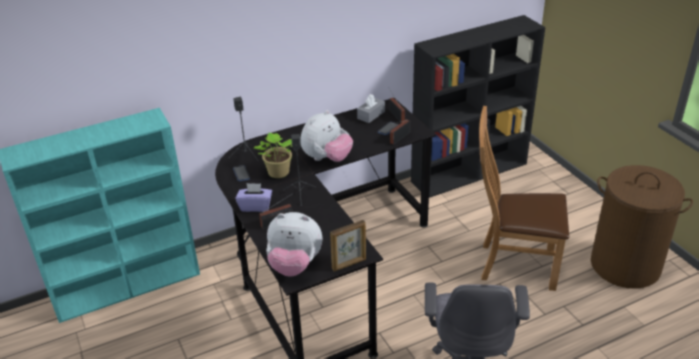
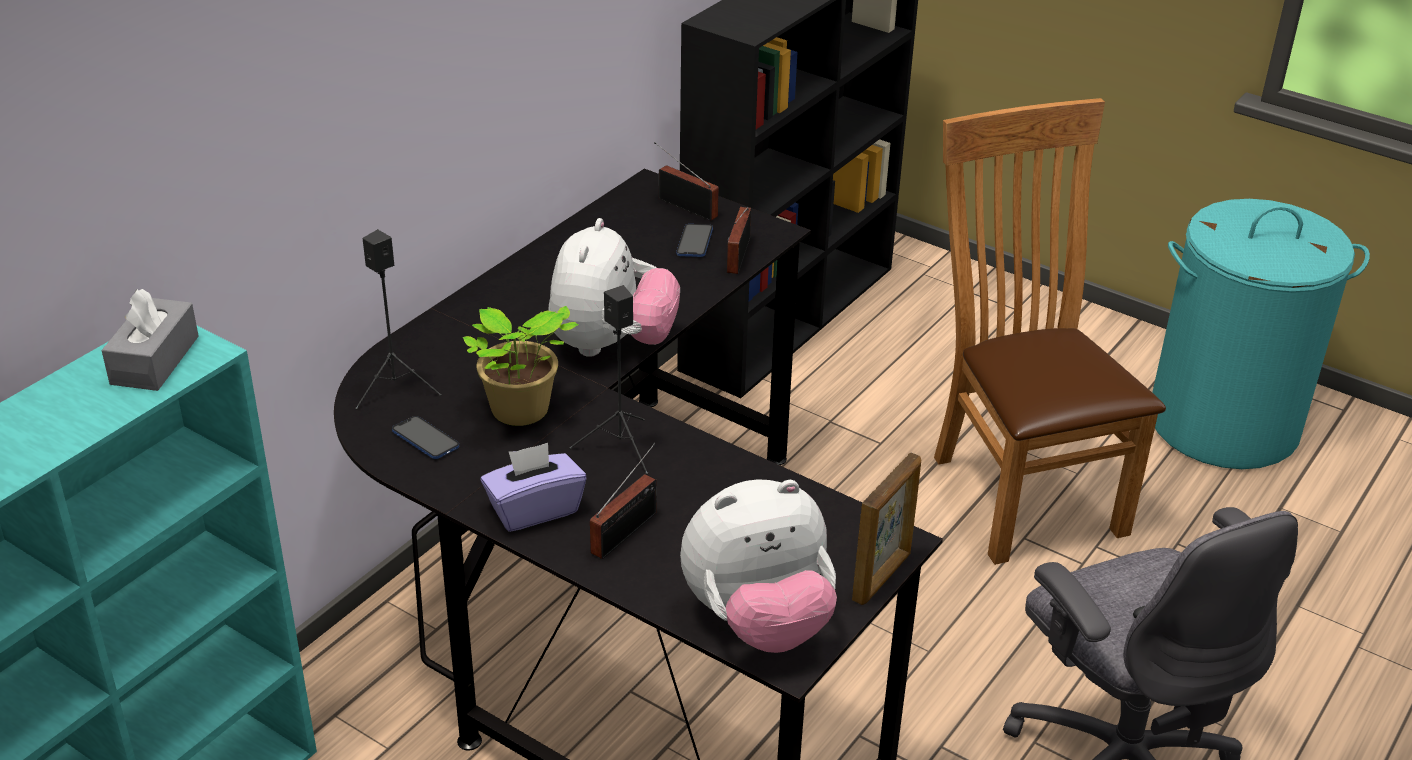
camera: 30 degrees left, 0 degrees up
(371, 115) = (627, 219): grey tissue box -> grey tissue box (155, 360)
(512, 264) = (1019, 488): brown chair -> brown chair turned 90 degrees clockwise
(624, 265) = (1223, 425): brown laundry basket -> turquoise laundry basket

